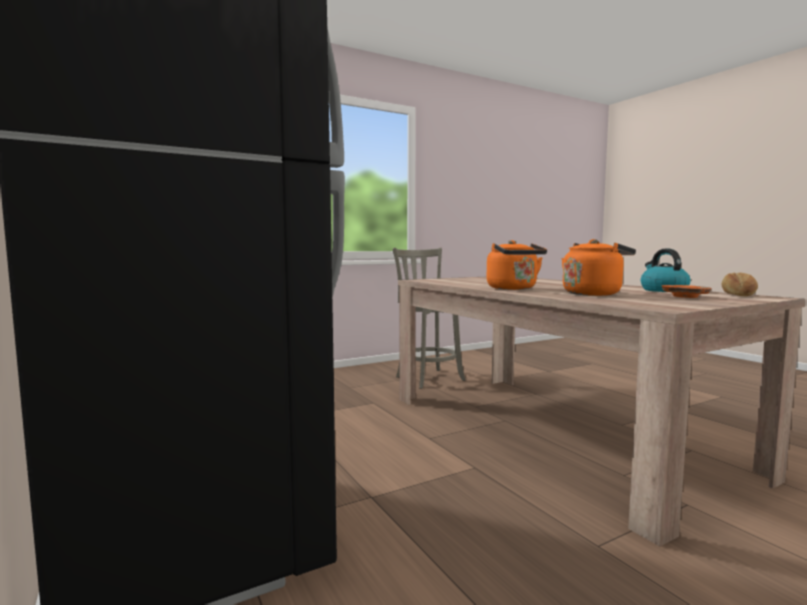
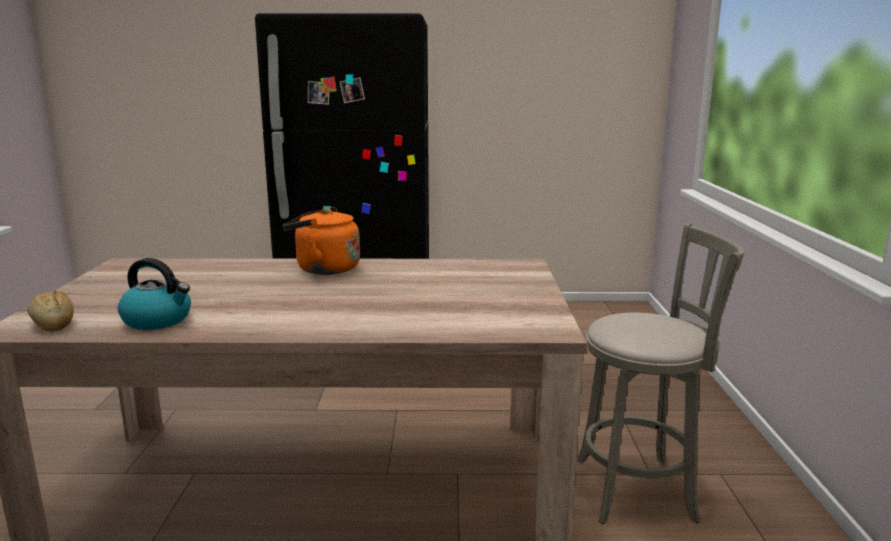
camera: 120 degrees right, 10 degrees up
(593, 294) = (219, 279): orange kettle -> none
(685, 297) = (117, 298): orange plate -> none

